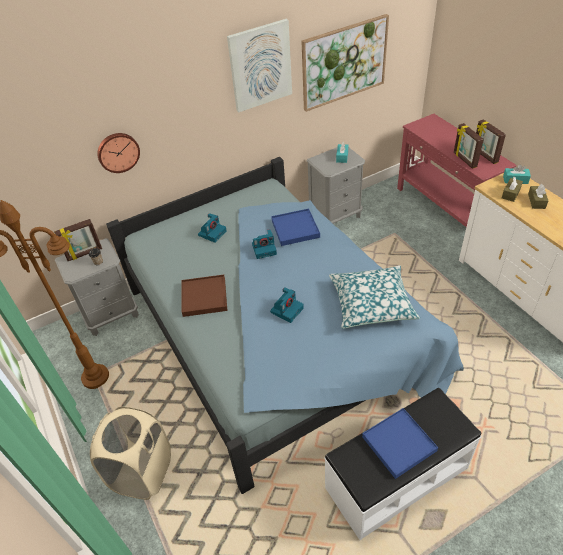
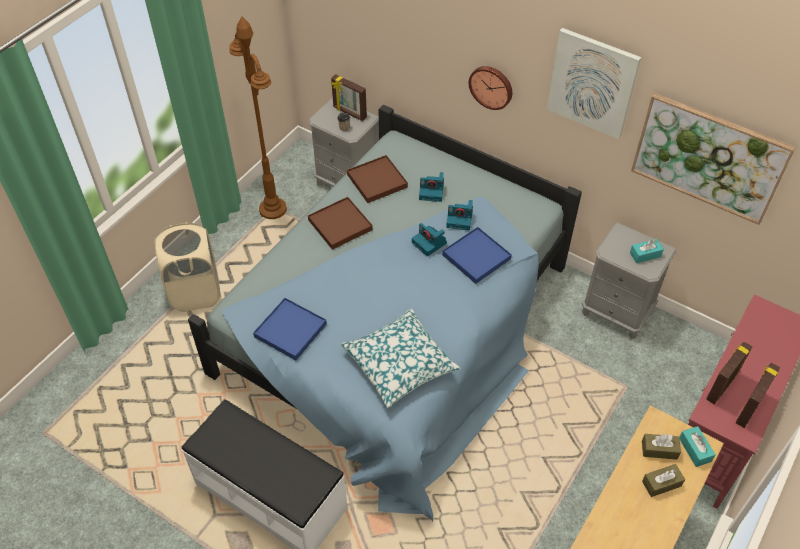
camera: 60 degrees right, 5 degrees up
(118, 152) = (417, 53): wall clock -> wall clock (491, 86)
(175, 260) = (377, 181): none -> brown tray
(287, 309) = (353, 294): camera -> camera (460, 219)
(399, 444) = (258, 454): blue tray -> blue tray (290, 331)

